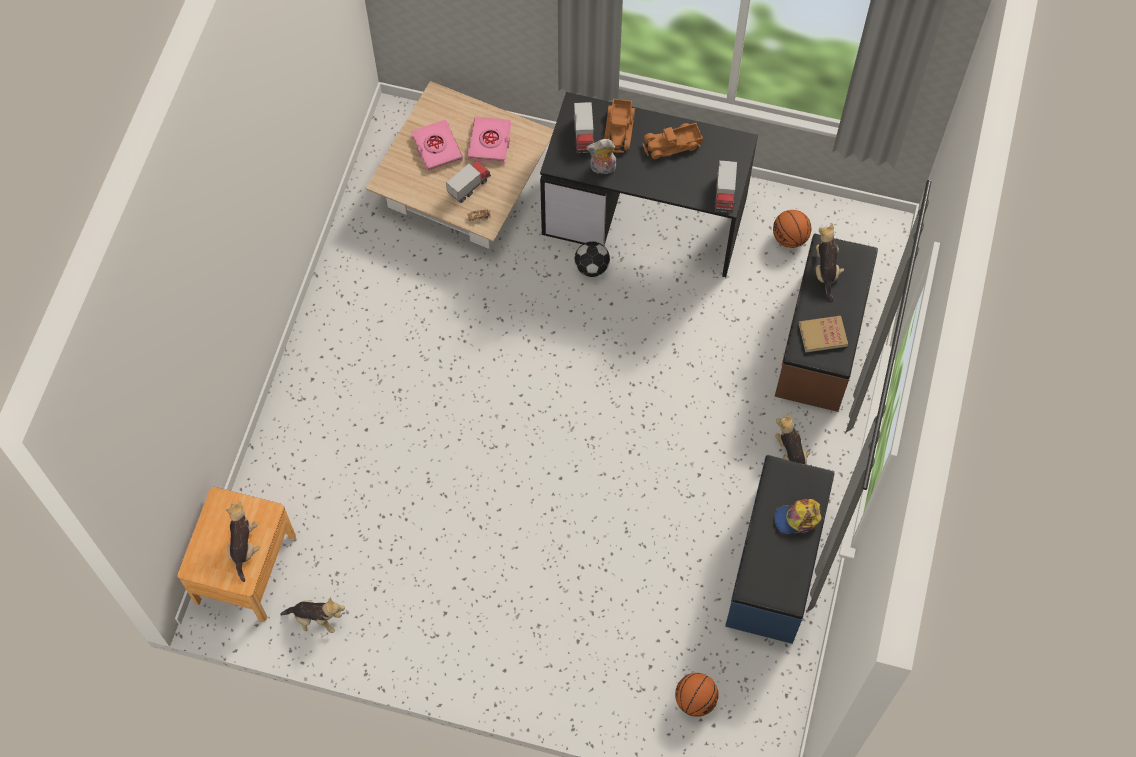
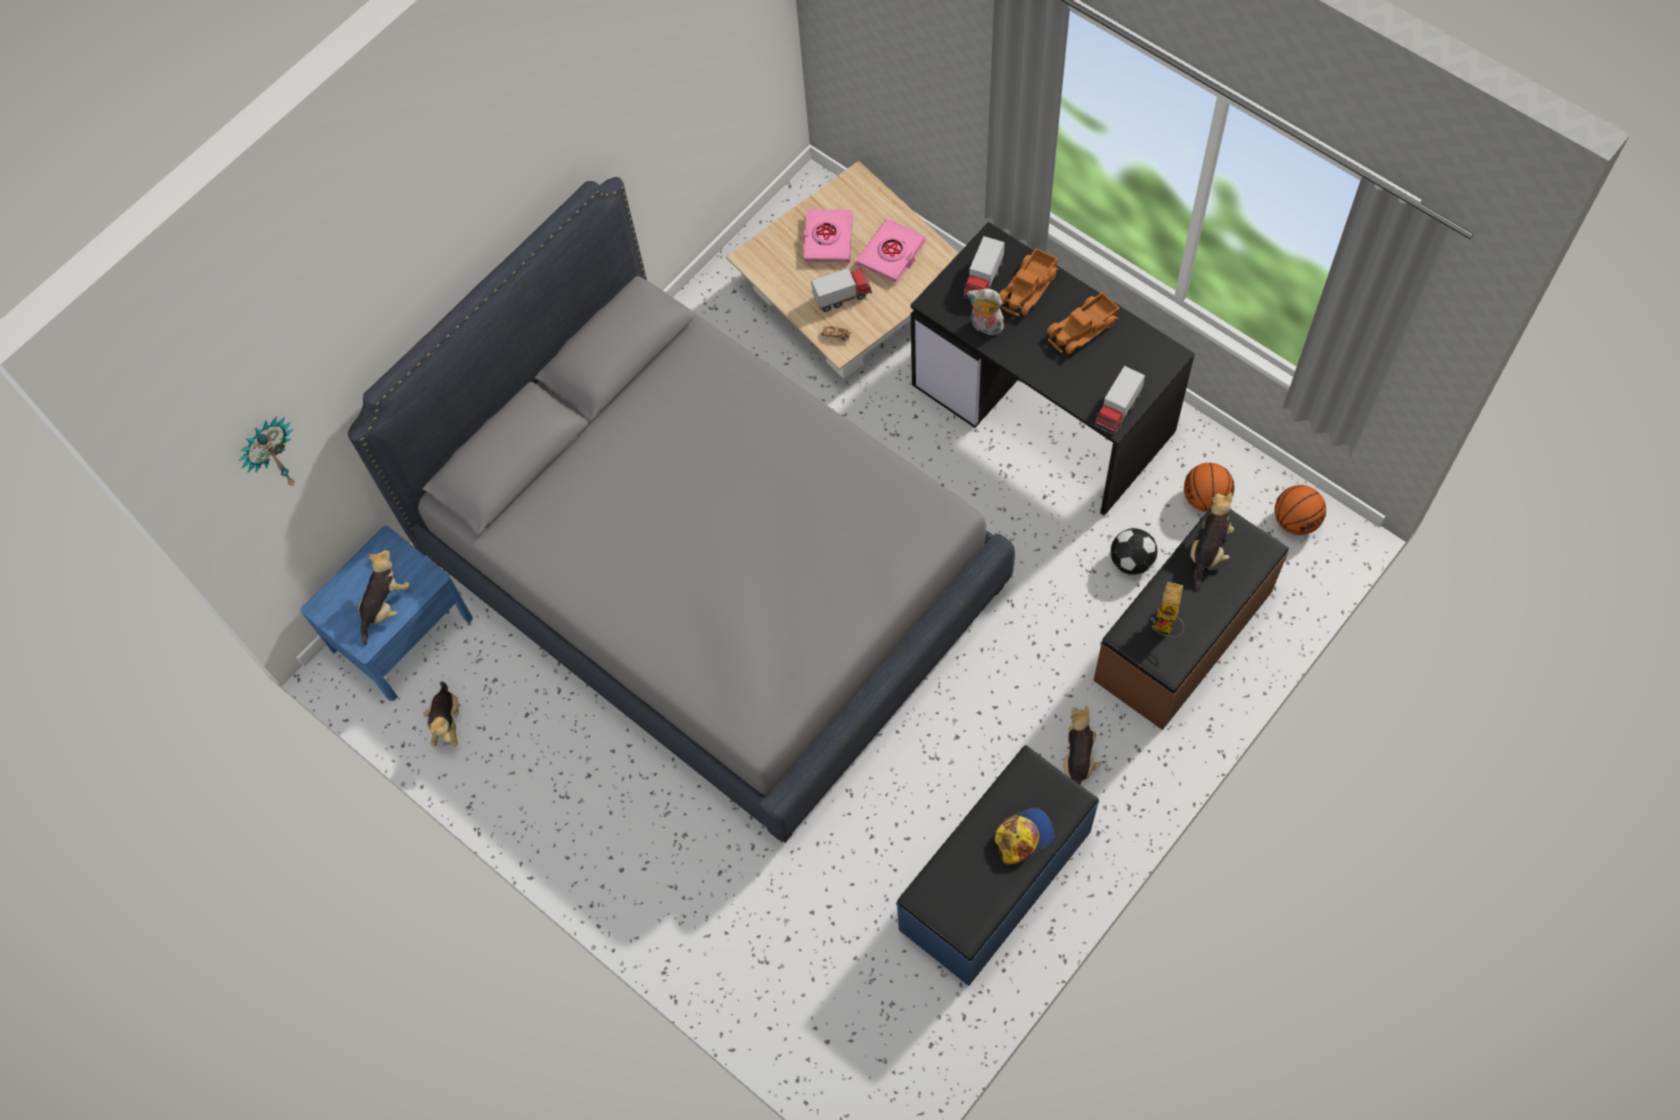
camera: 30 degrees right, 0 degrees up
(152, 454) = (271, 454): none -> wall clock
(245, 568) = (401, 633): brown nightstand -> blue nightstand
(316, 619) = (447, 722): plush toy -> plush toy turned 45 degrees clockwise
(462, 428) = (712, 572): none -> grey bed
(592, 267) = (951, 445): football -> football (1132, 561)
(672, 145) = (1083, 329): toy truck -> toy truck turned 45 degrees counterclockwise
(695, 700) = (820, 1002): basketball -> basketball (1295, 521)
(797, 518) = (1023, 837): cap -> cap turned 135 degrees clockwise
(822, 335) = (1166, 627): book -> toy robot

